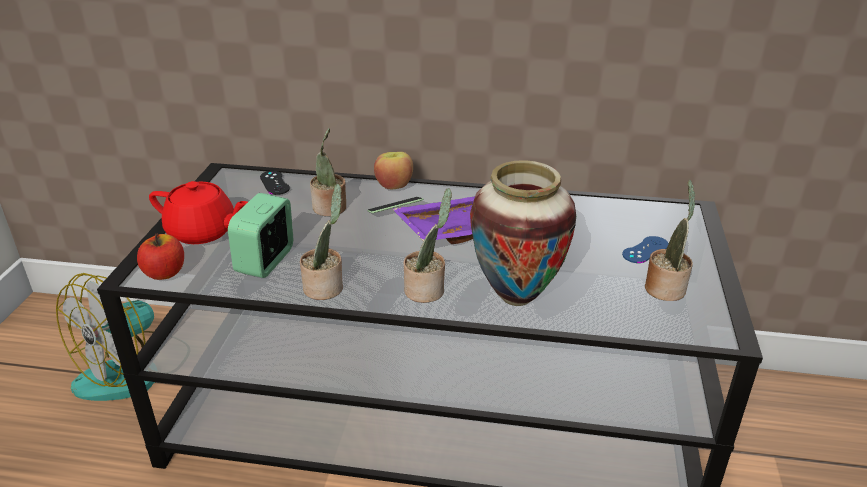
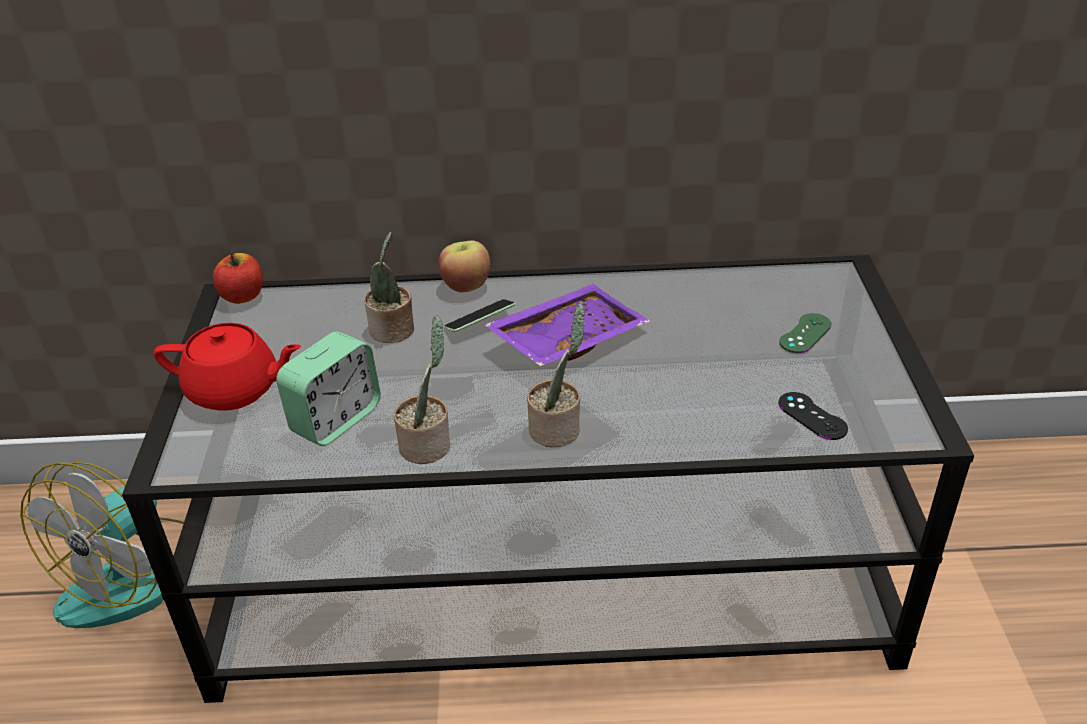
camera: 10 degrees left, 5 degrees up
(165, 273) = (207, 457): apple -> apple (243, 296)
(266, 261) = (336, 419): alarm clock -> alarm clock turned 150 degrees counterclockwise
(274, 183) = (305, 303): black game controller -> black game controller (812, 416)
(516, 296) = (669, 420): vase -> none
(645, 250) = (805, 333): blue game controller -> green game controller
(666, 287) = (842, 381): potted plant -> none

